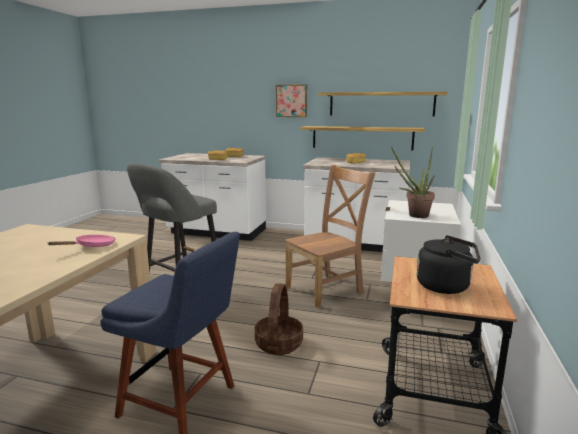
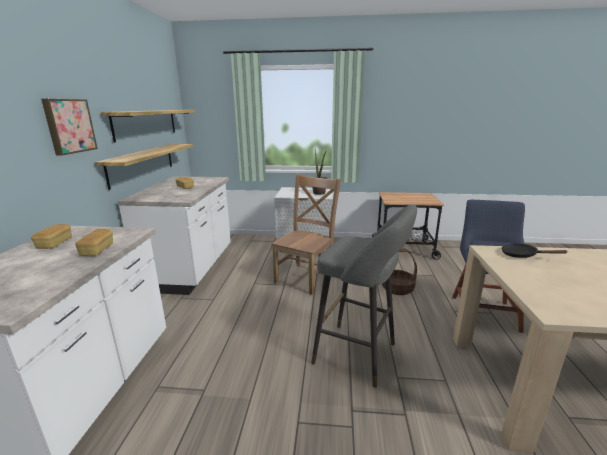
camera: 100 degrees left, 5 degrees up
(92, 246) = (522, 255): pink frying pan -> black frying pan
(326, 289) = (306, 277): brown chair -> brown chair turned 75 degrees clockwise
(446, 286) = (414, 198): black kettle -> none

